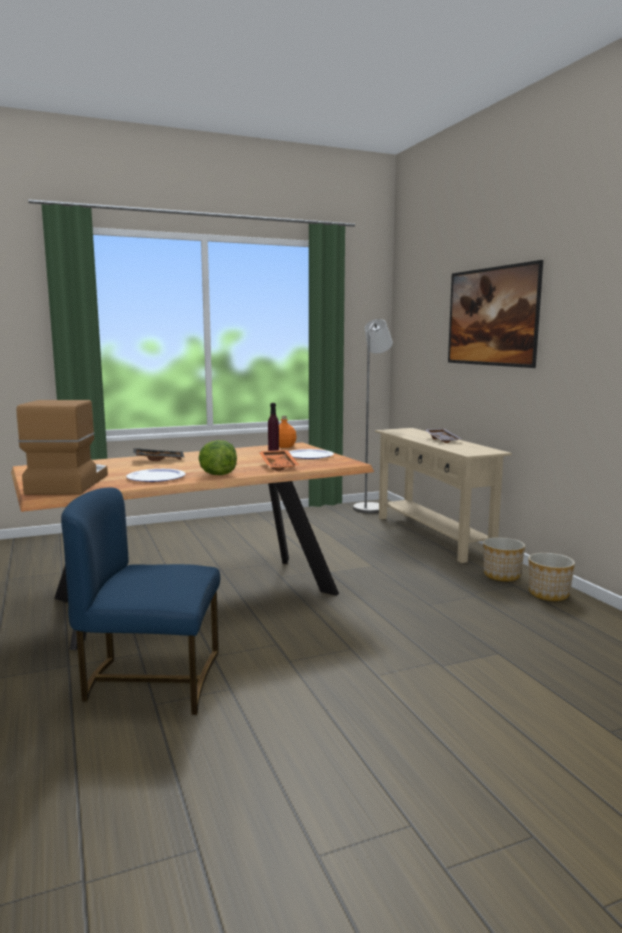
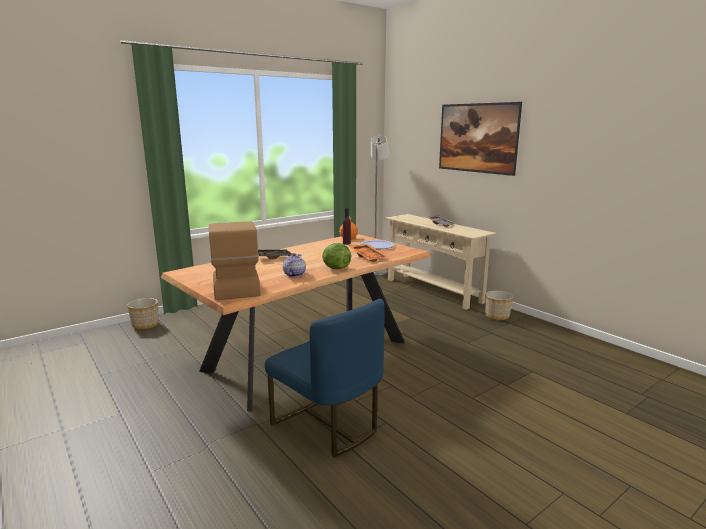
camera: 15 degrees left, 5 degrees up
(151, 680) = (327, 425): blue chair -> blue chair turned 120 degrees counterclockwise
(156, 477) = (294, 274): plate -> teapot
(549, 594) = (533, 326): planter -> planter (146, 325)

